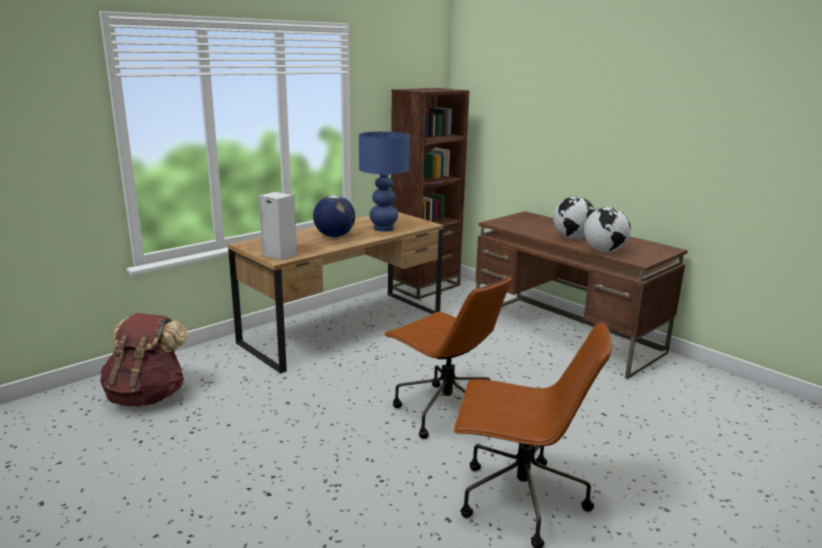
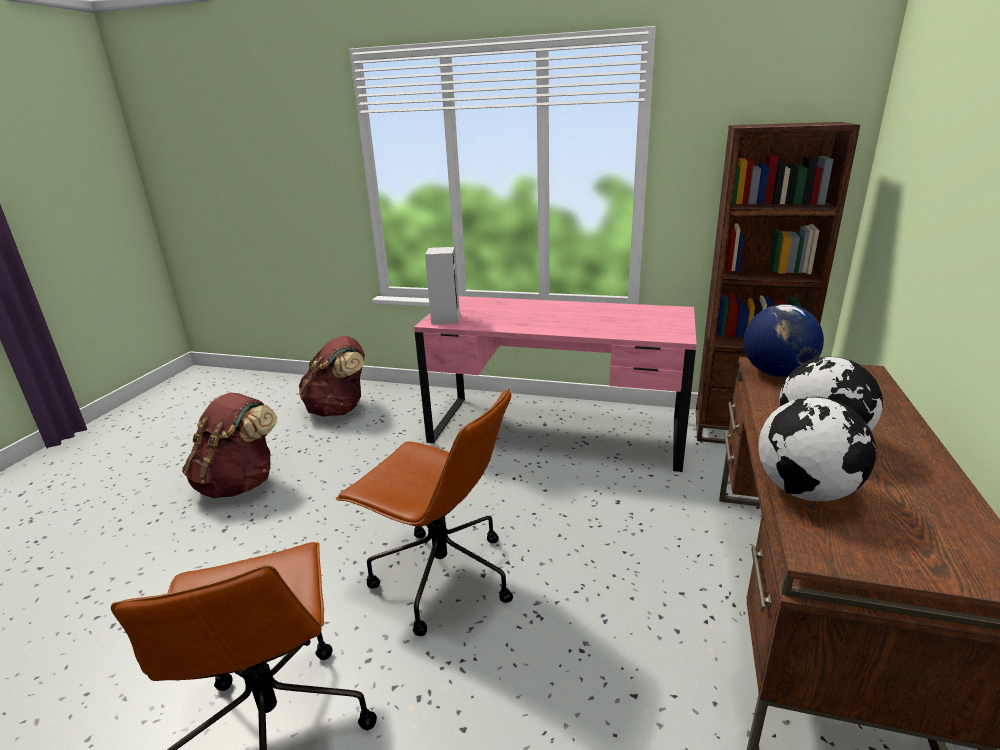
camera: 60 degrees right, 5 degrees up
(198, 474) = (240, 483): none -> brown backpack
(334, 236) = (541, 316): globe -> globe (776, 373)
(344, 328) = (556, 431): brown desk -> pink desk
(383, 228) = (610, 324): blue table lamp -> none
(445, 411) = (440, 577): brown office chair -> brown office chair turned 75 degrees counterclockwise

